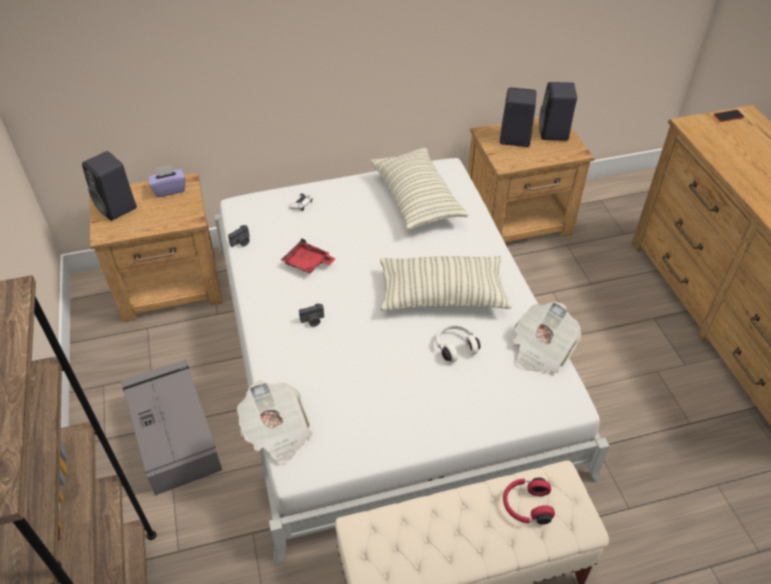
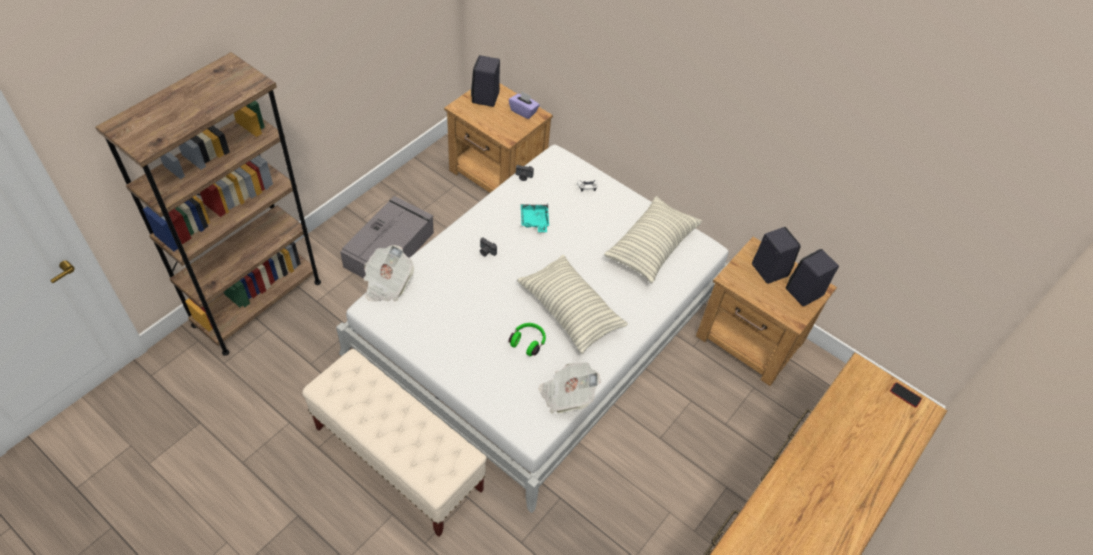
camera: 50 degrees right, 5 degrees up
(308, 263) = (534, 221): red tray -> turquoise tray
(455, 347) = (528, 342): white headphones -> green headphones
(526, 506) = (428, 445): red headphones -> none

